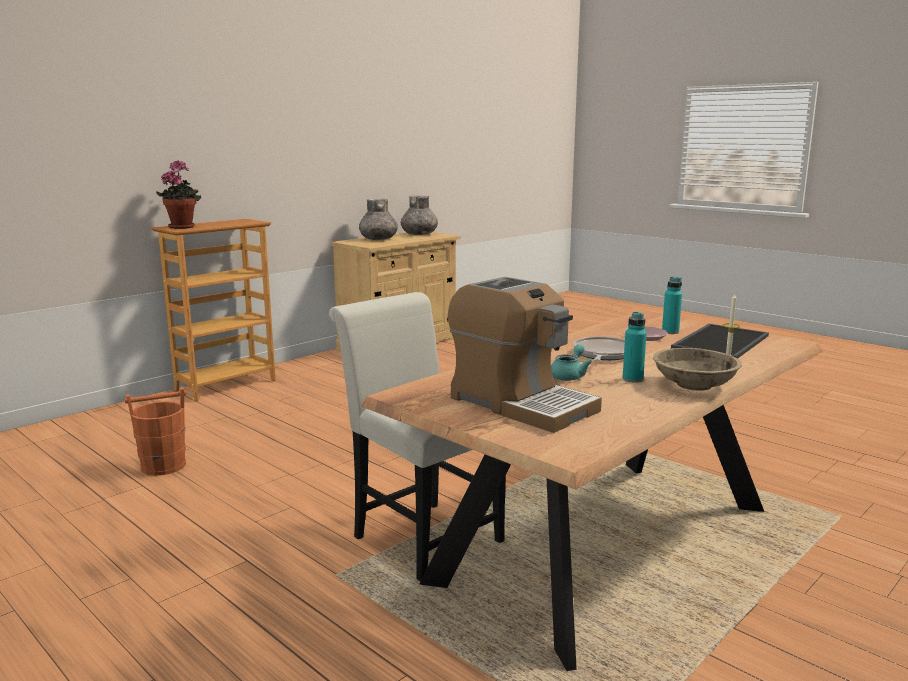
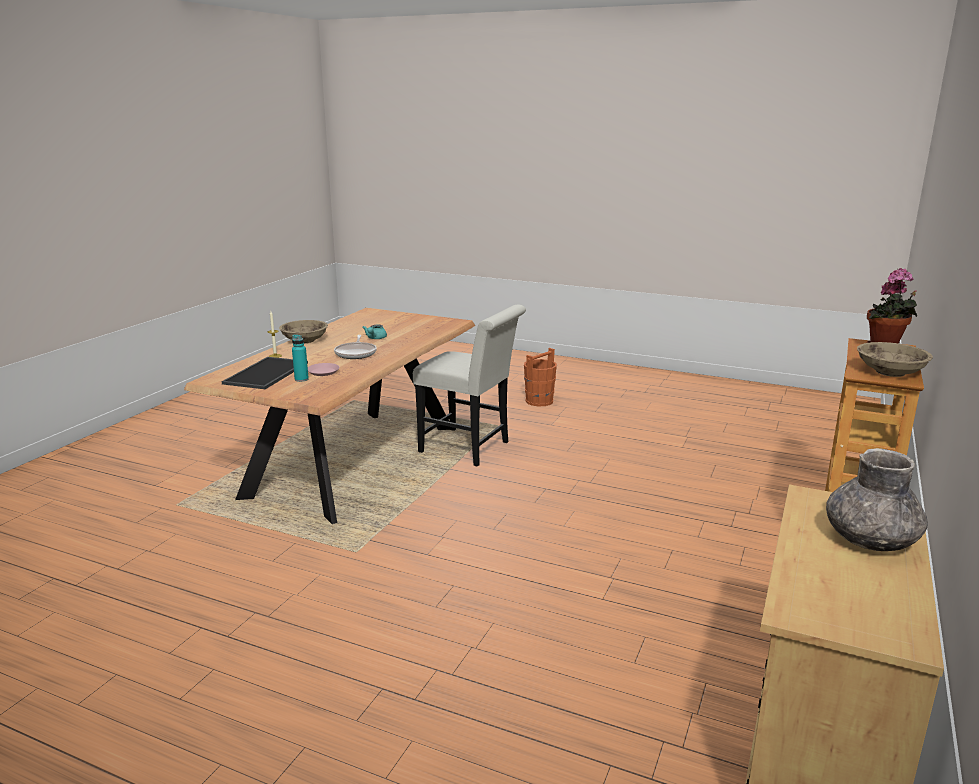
camera: 160 degrees right, 5 degrees up
(163, 466) = (699, 460): orange bucket -> orange bucket (539, 401)
(235, 221) = (890, 372): none -> beige bowl
(419, 234) = (861, 606): grey vase -> none
(520, 404) = (395, 323): coffee machine -> none
(632, 379) = (339, 340): turquoise bottle -> none

